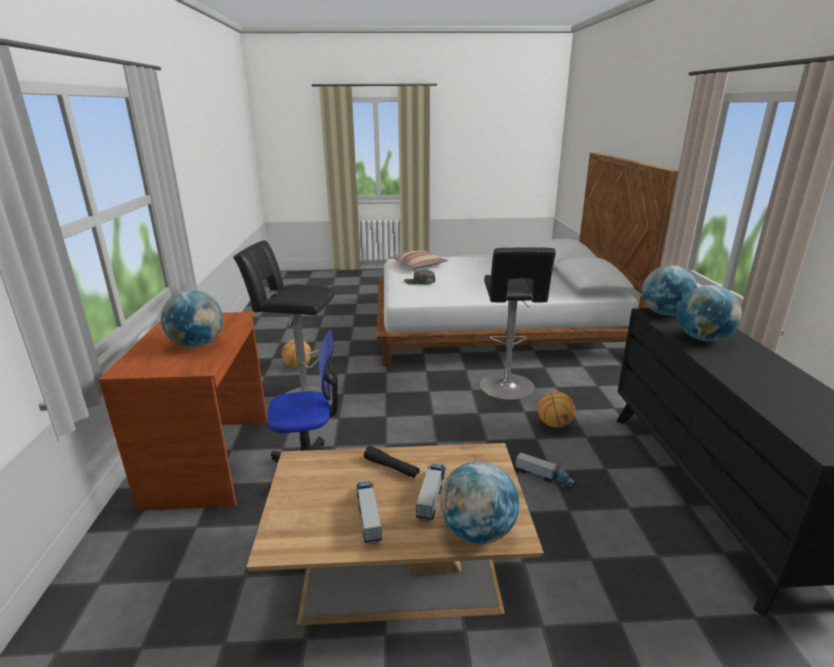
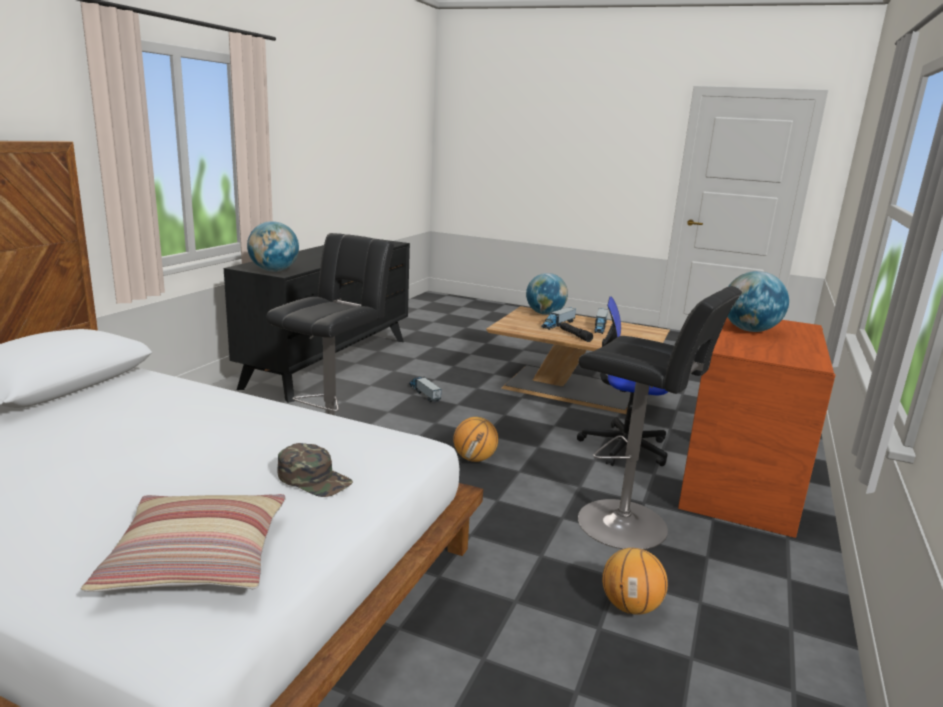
camera: 155 degrees left, 5 degrees down
(554, 424) = (353, 415): basketball -> basketball (474, 459)
(702, 338) = (308, 261): globe -> none

